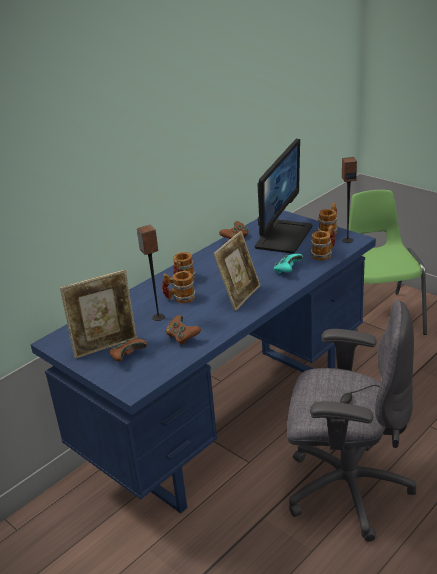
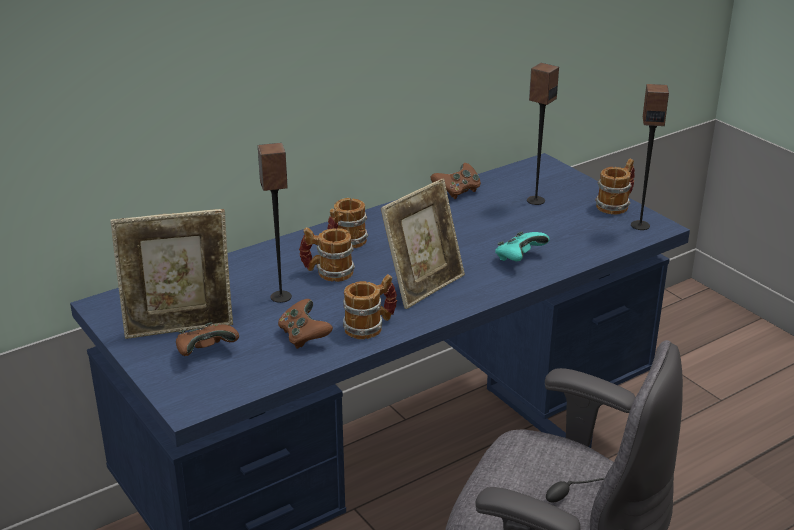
camera: 10 degrees right, 0 degrees up
(282, 236) = (535, 200): monitor -> speaker
(324, 254) = (591, 241): mug -> mug (370, 326)
(378, 316) = (700, 362): green chair -> none

